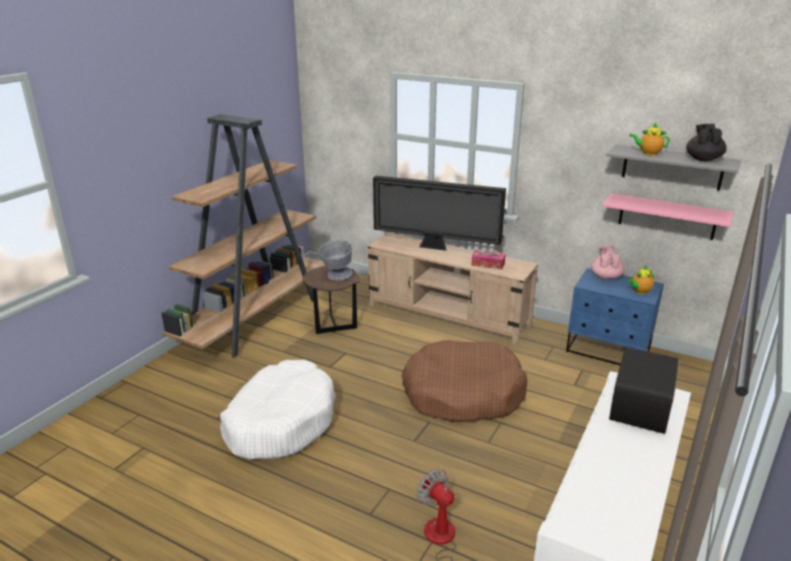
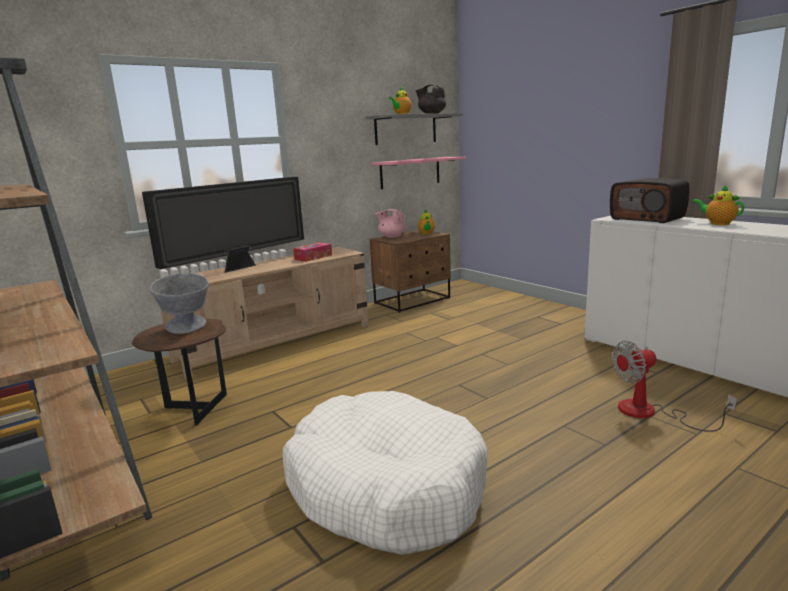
camera: 65 degrees left, 10 degrees down
(462, 394) = (424, 361): brown dog bed -> none
(608, 351) = (413, 301): blue nightstand -> brown nightstand
(632, 459) = (717, 223): none -> teapot

